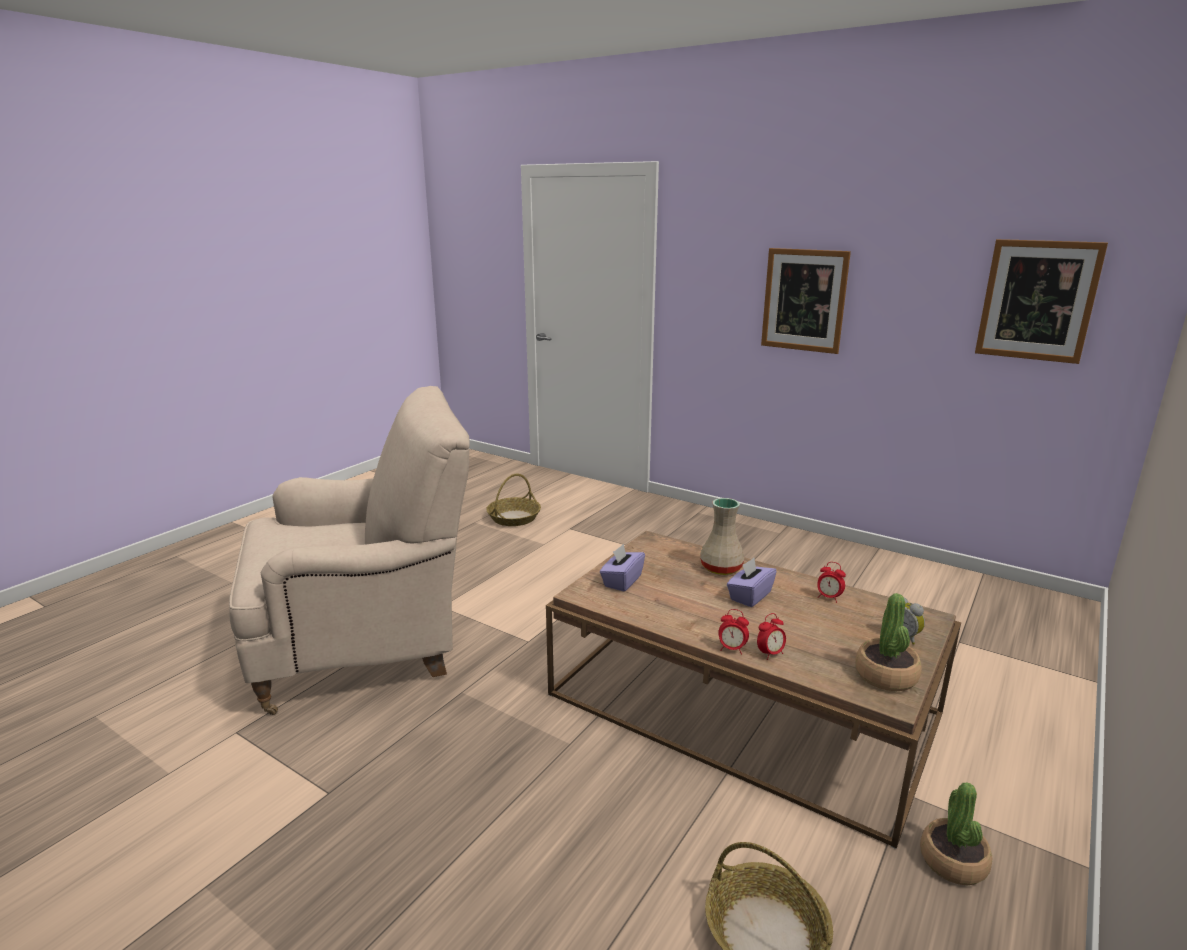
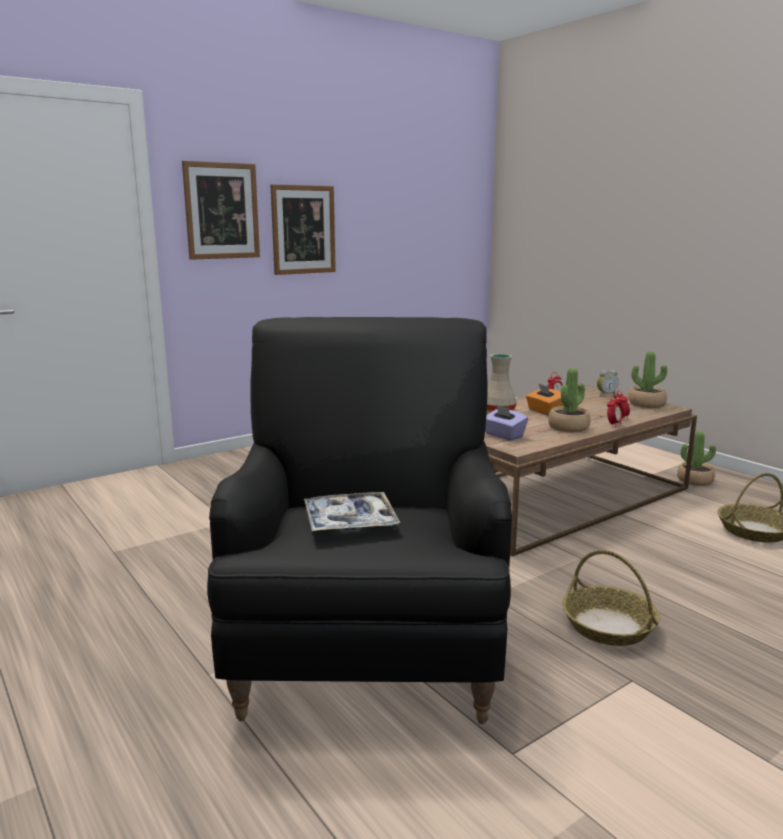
camera: 70 degrees left, 5 degrees down
(305, 537) = (349, 522): none -> tray
(367, 645) = (367, 646): beige armchair -> black armchair
(514, 518) = (138, 528): basket -> basket (609, 626)
(688, 617) = (568, 427): none -> potted plant
(749, 596) = (544, 411): purple tissue box -> orange tissue box
(1037, 300) = (437, 217): picture -> picture (222, 211)

